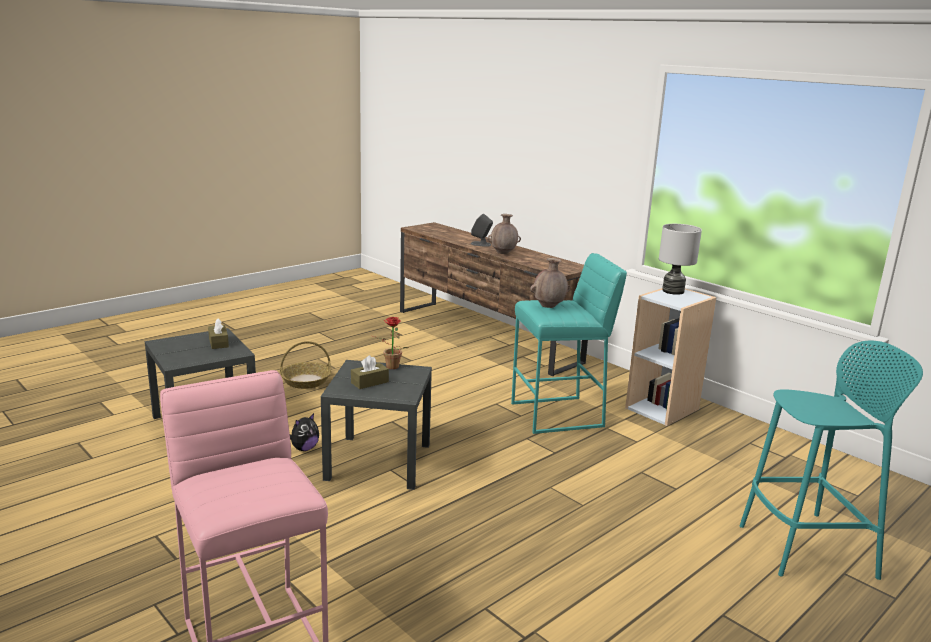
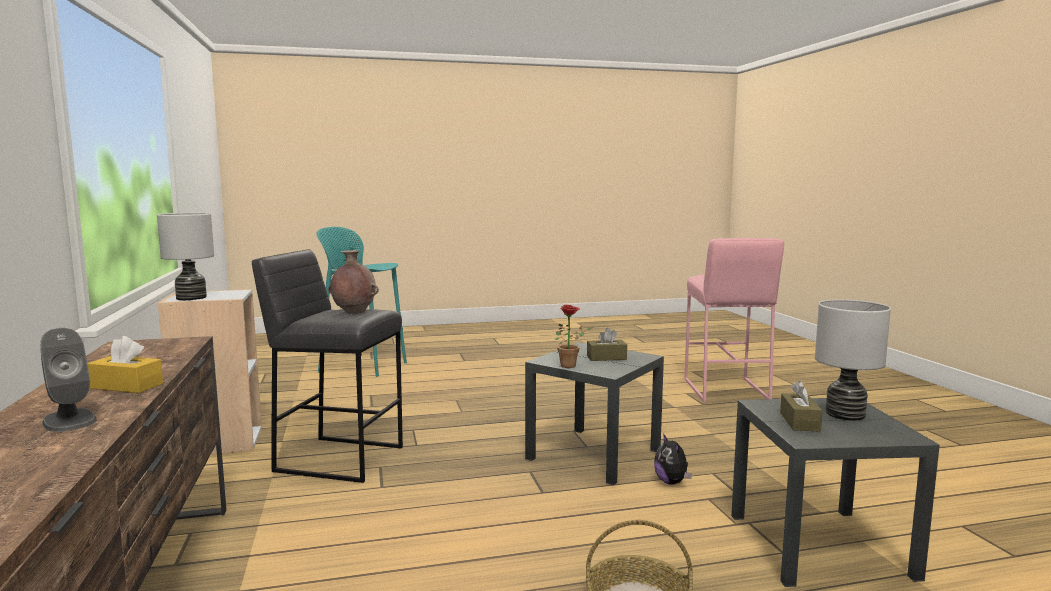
camera: 150 degrees left, 10 degrees down
(185, 352) = (845, 414): none -> grey table lamp
(304, 448) = (672, 482): plush toy -> plush toy turned 90 degrees counterclockwise
(503, 253) = (126, 386): brown vase -> yellow tissue box
(558, 415) = (338, 458): turquoise stool -> grey stool

